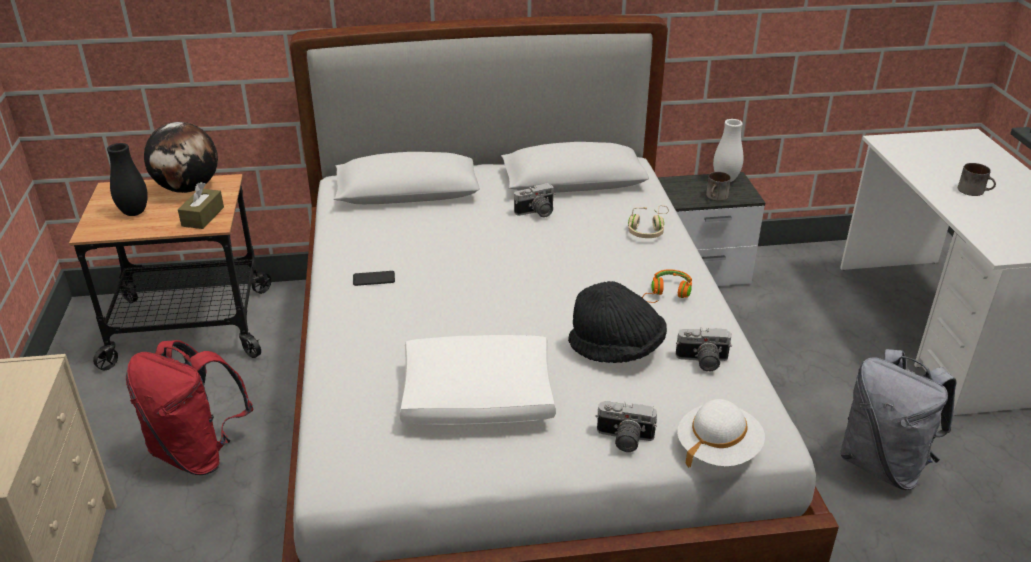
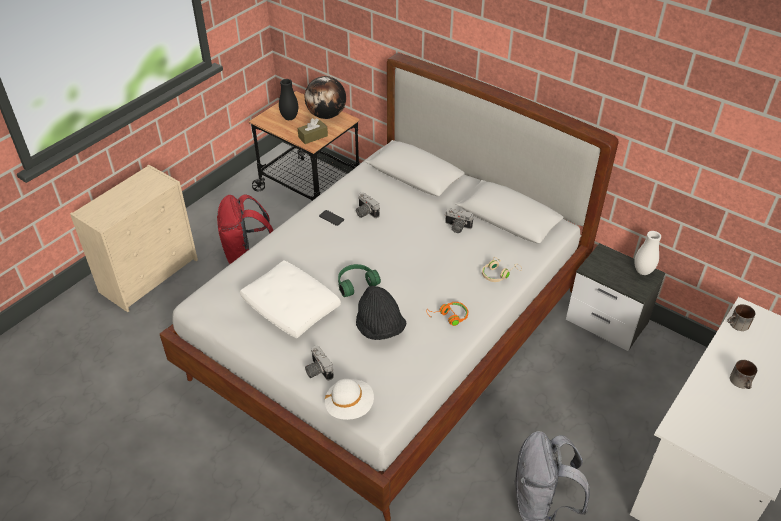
camera: 45 degrees right, 10 degrees up
(517, 323) = (356, 283): none -> green headphones
(702, 362) = (407, 363): camera -> camera (365, 213)
(716, 197) = (617, 279): mug -> mug (737, 325)

